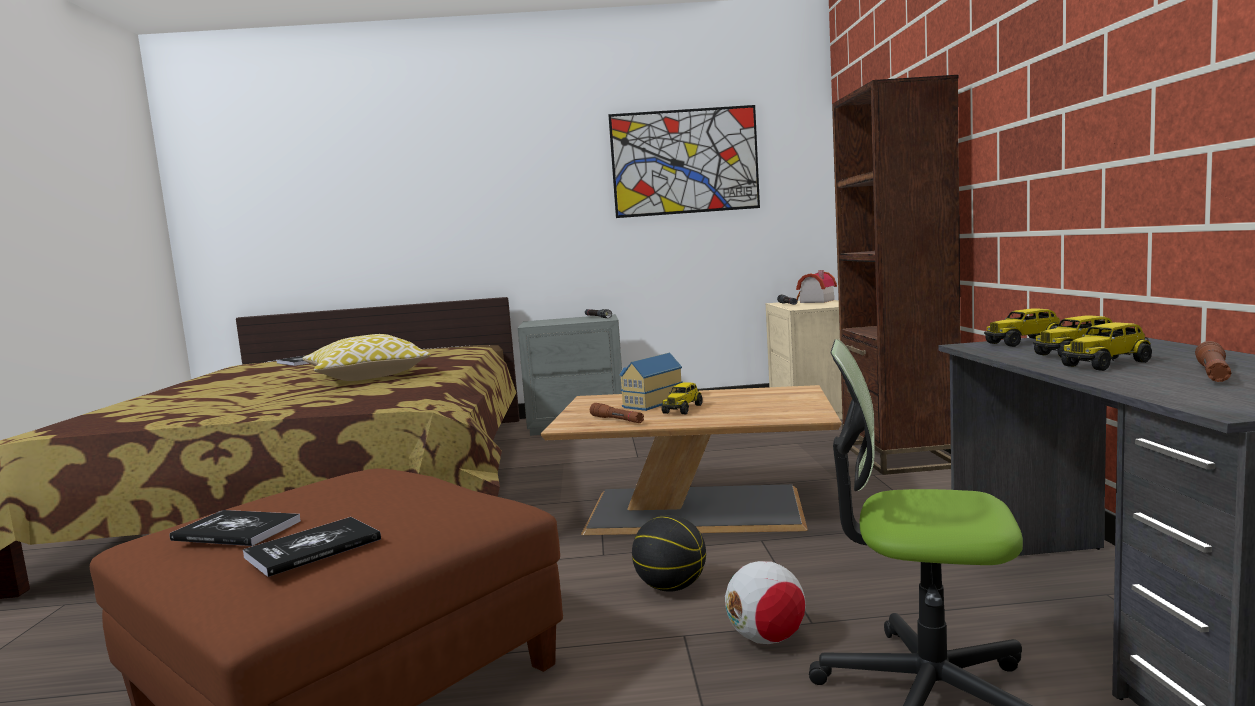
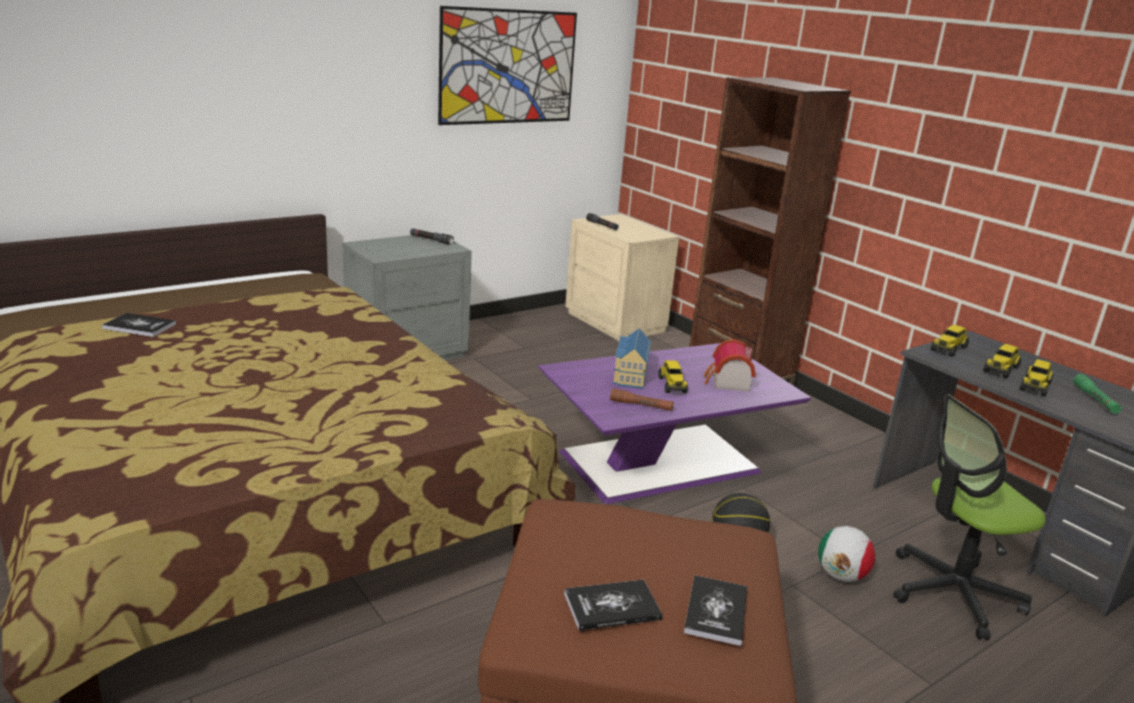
camera: 35 degrees left, 15 degrees up
(367, 376) = (338, 367): pillow -> none
(699, 509) = (663, 460): brown coffee table -> purple coffee table
(814, 301) = (620, 221): toy house -> toy house (727, 383)
(1213, 373) = (1095, 400): brown flashlight -> green flashlight

